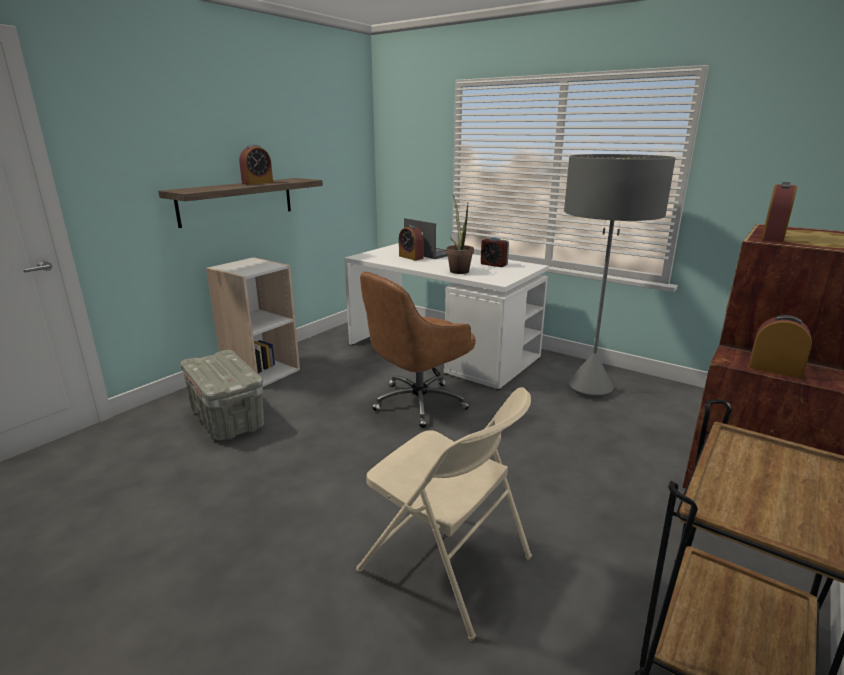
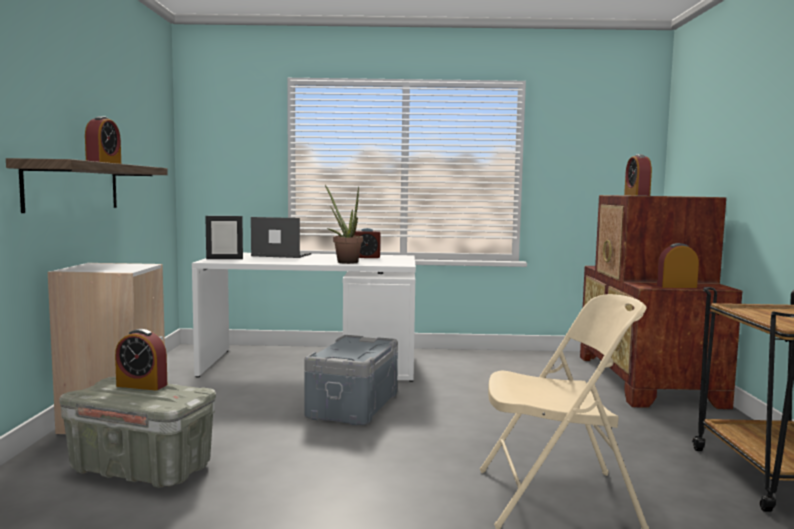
camera: 35 degrees left, 15 degrees down
(377, 254) = (224, 258): none -> picture frame
(411, 257) = (270, 258): alarm clock -> alarm clock (142, 385)
(418, 402) = (352, 405): brown office chair -> grey storage box
(589, 390) = (485, 367): grey floor lamp -> none

